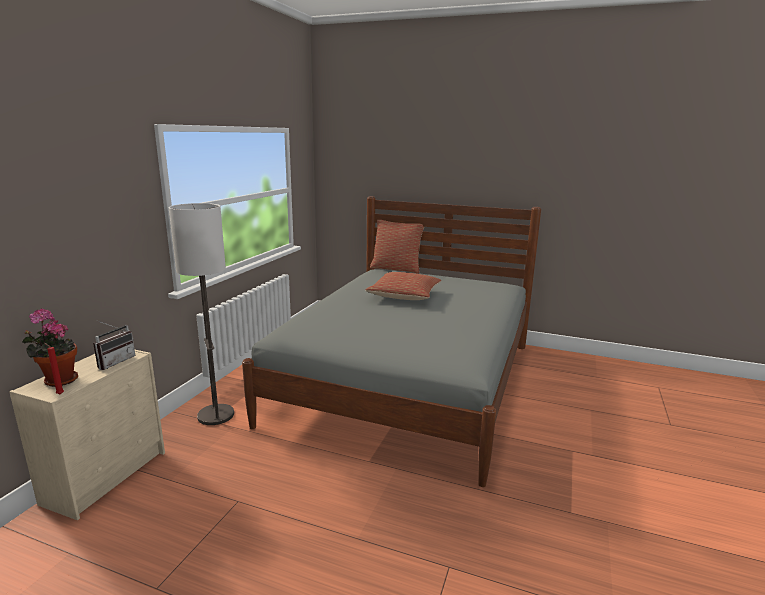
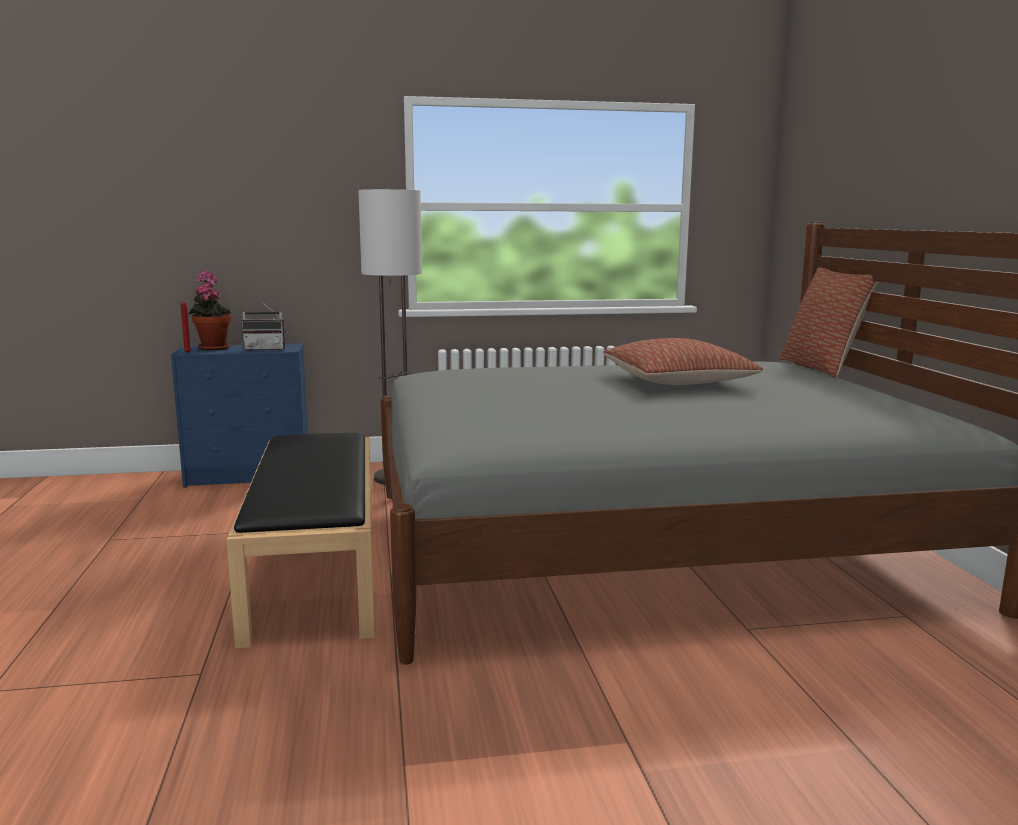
camera: 60 degrees right, 5 degrees down
(107, 476) = (250, 476): beige dresser -> blue dresser
(337, 487) = (317, 569): none -> black bench

